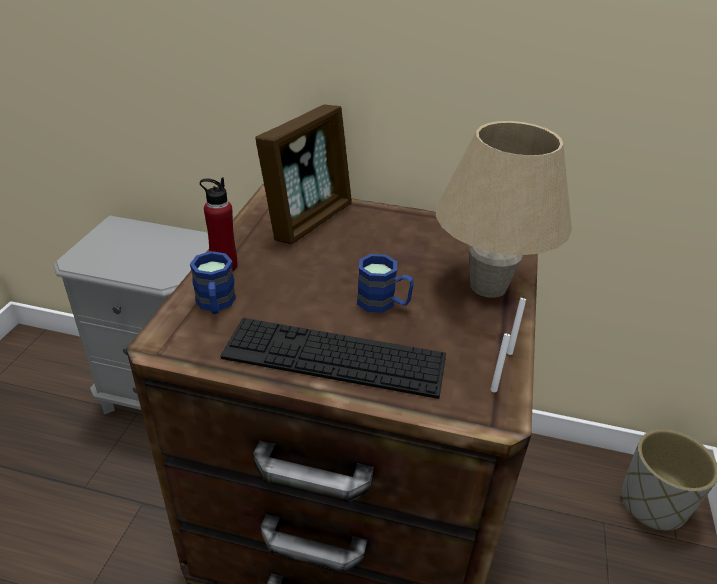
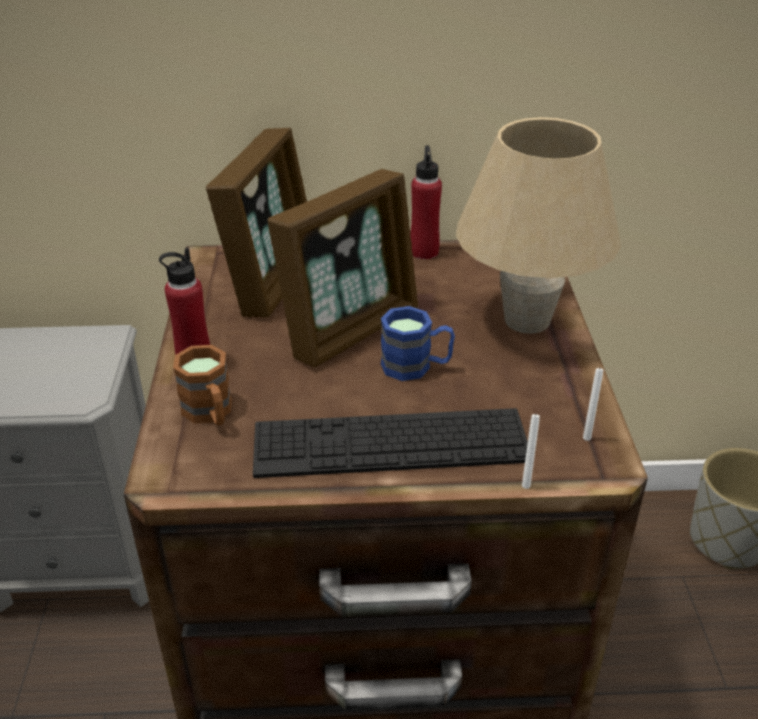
camera: 15 degrees left, 0 degrees up
(215, 304) = (210, 413): blue mug -> brown mug
(347, 265) = (350, 329): none -> picture frame
(432, 219) = (424, 251): none -> red bottle
(509, 352) = (585, 392): white candle -> white candle (526, 485)

